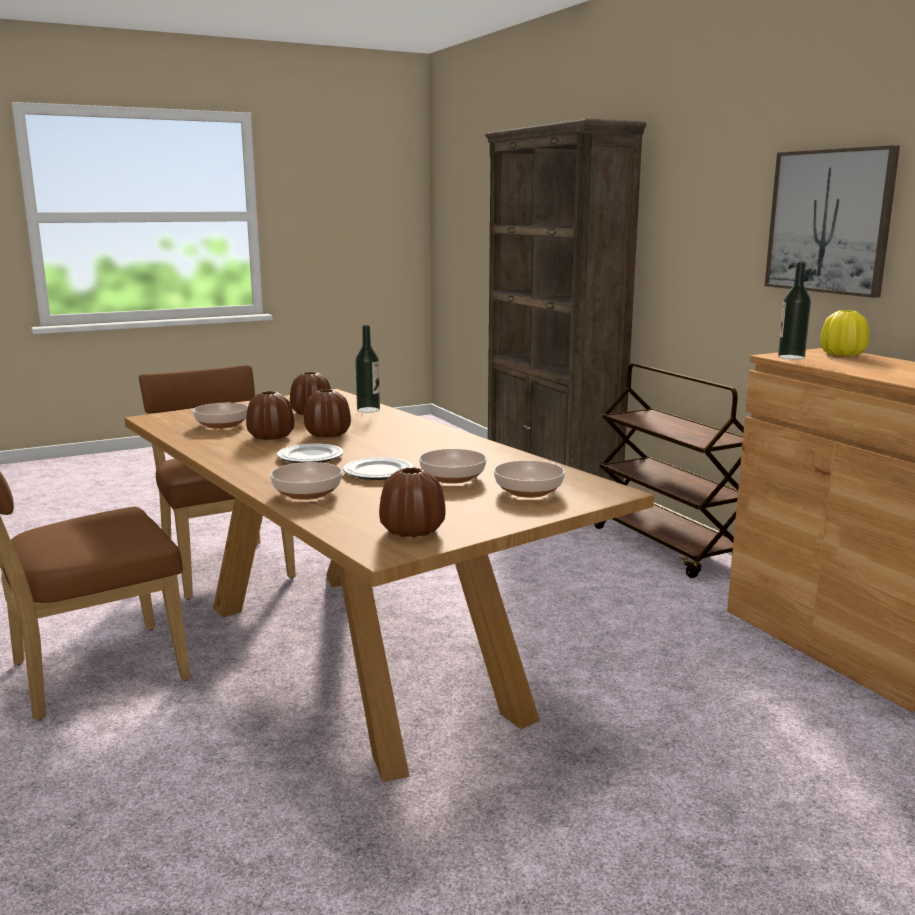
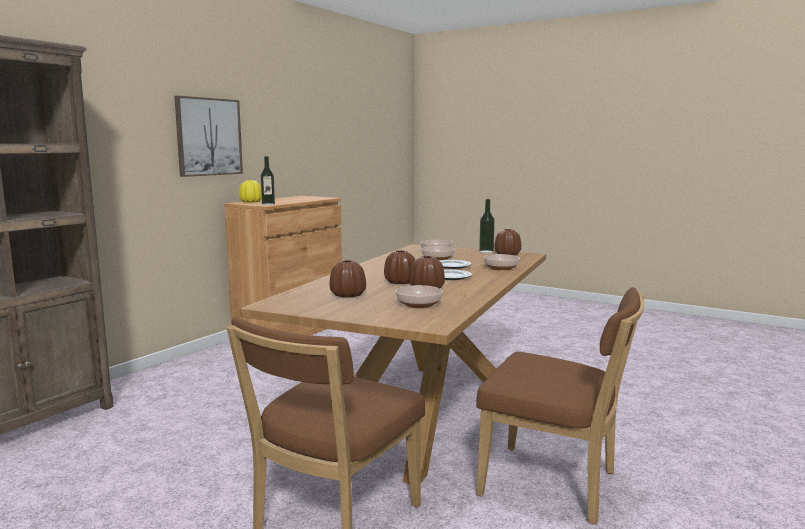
camera: 120 degrees left, 5 degrees down
(368, 410) = (318, 287): bottle -> bottle (486, 251)
(667, 546) = (172, 371): brown cart -> none

